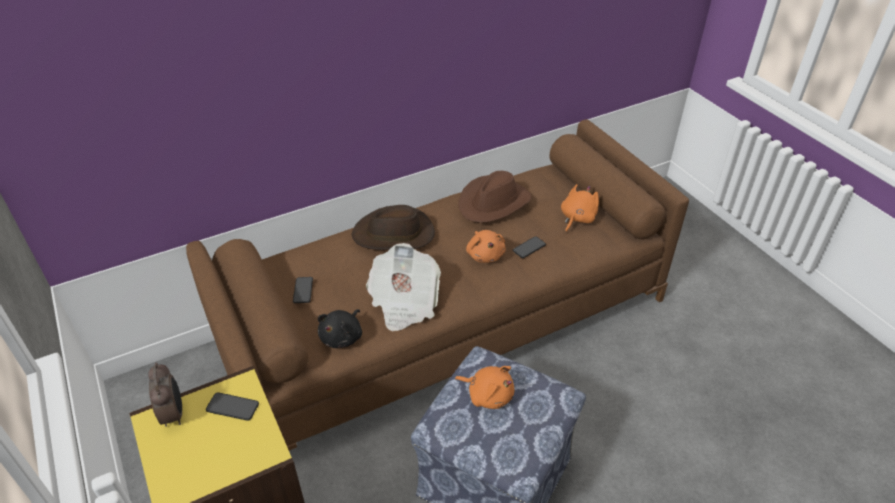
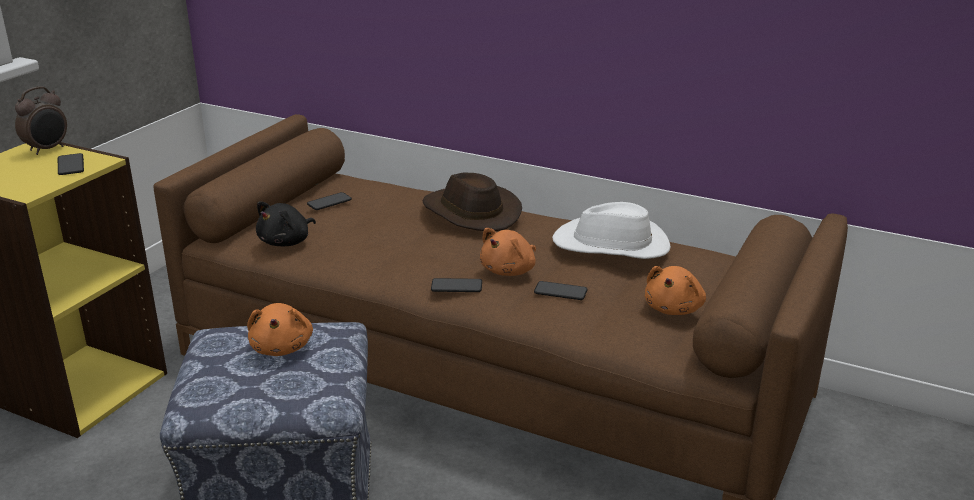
camera: 55 degrees right, 15 degrees down
(343, 337) = (286, 242): black plush toy -> black plush toy turned 45 degrees counterclockwise
(404, 302) = (370, 252): newspaper -> none
(488, 284) = (456, 286): none -> phone
(494, 202) = (612, 245): brown hat -> white hat
(577, 218) = (674, 308): orange plush toy -> orange plush toy turned 120 degrees clockwise

